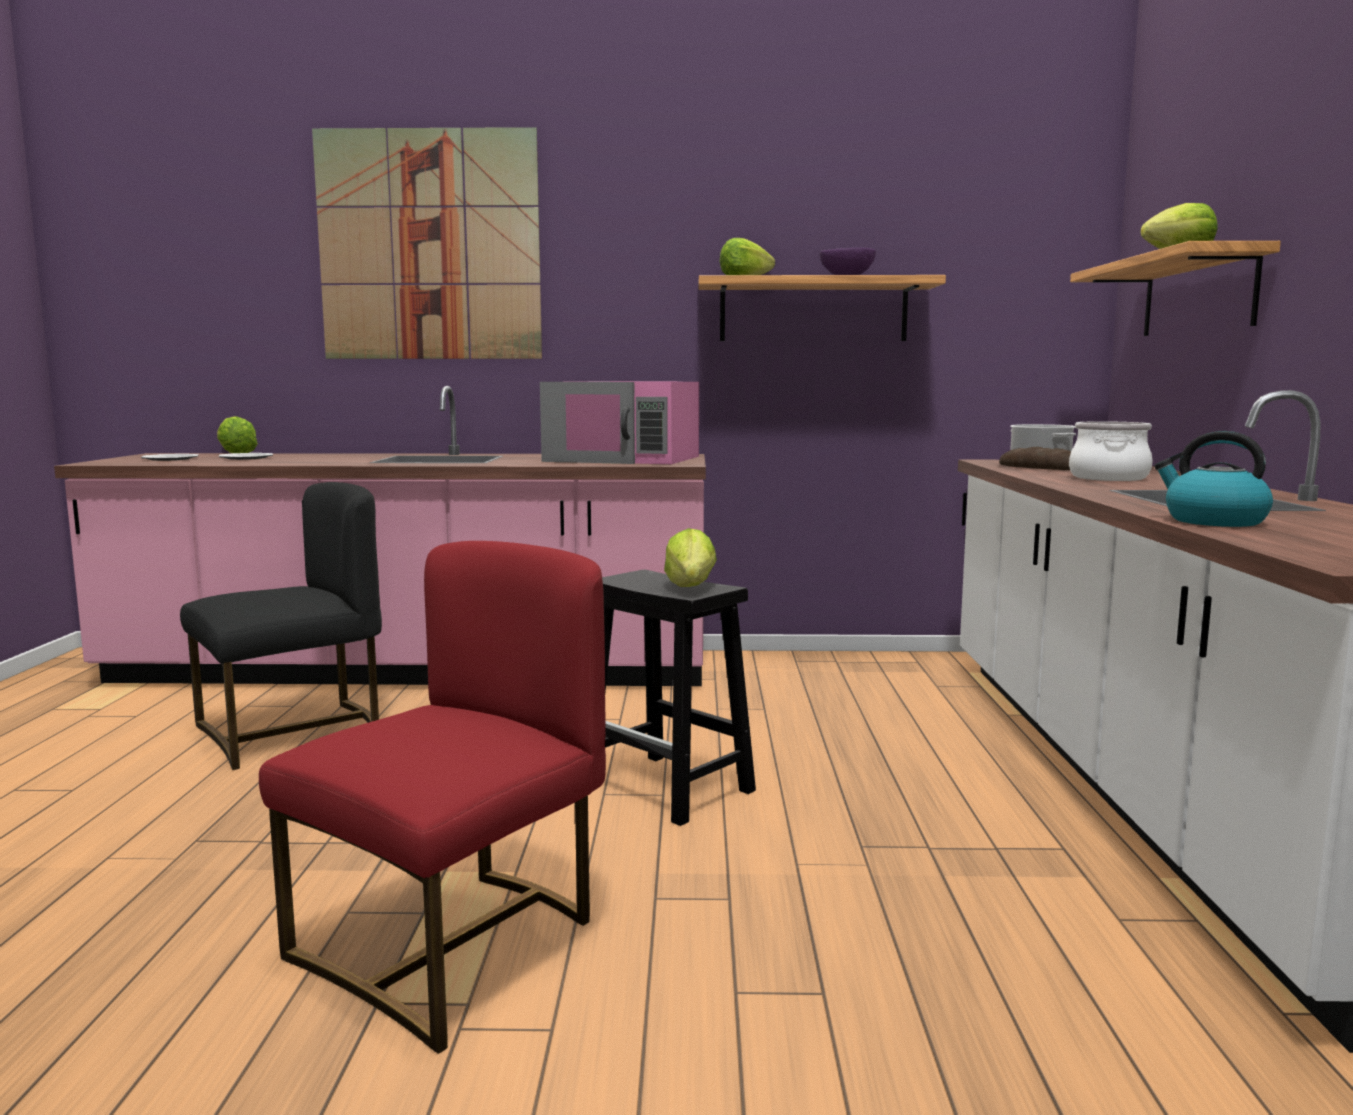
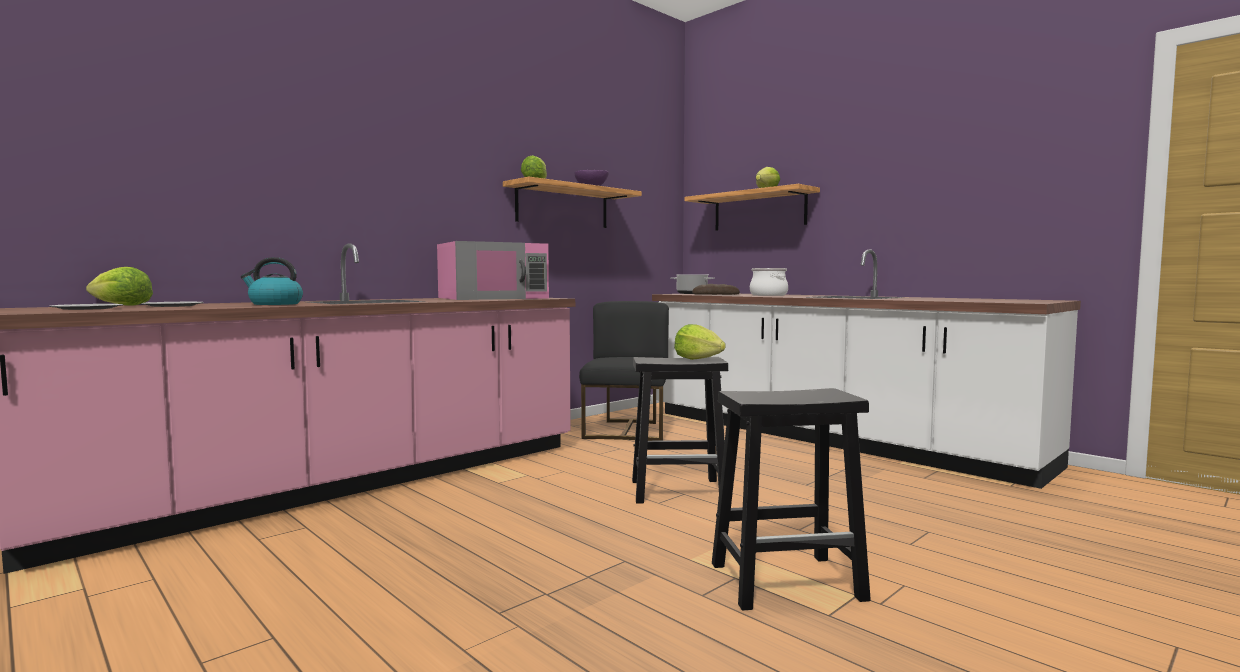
camera: 45 degrees left, 5 degrees down
(292, 731) = (360, 539): black chair -> black chair (627, 430)
(429, 245) = (313, 128): picture -> none
(455, 946) = (788, 581): red chair -> black stool
(1213, 521) = (914, 299): kettle -> kettle (274, 304)

